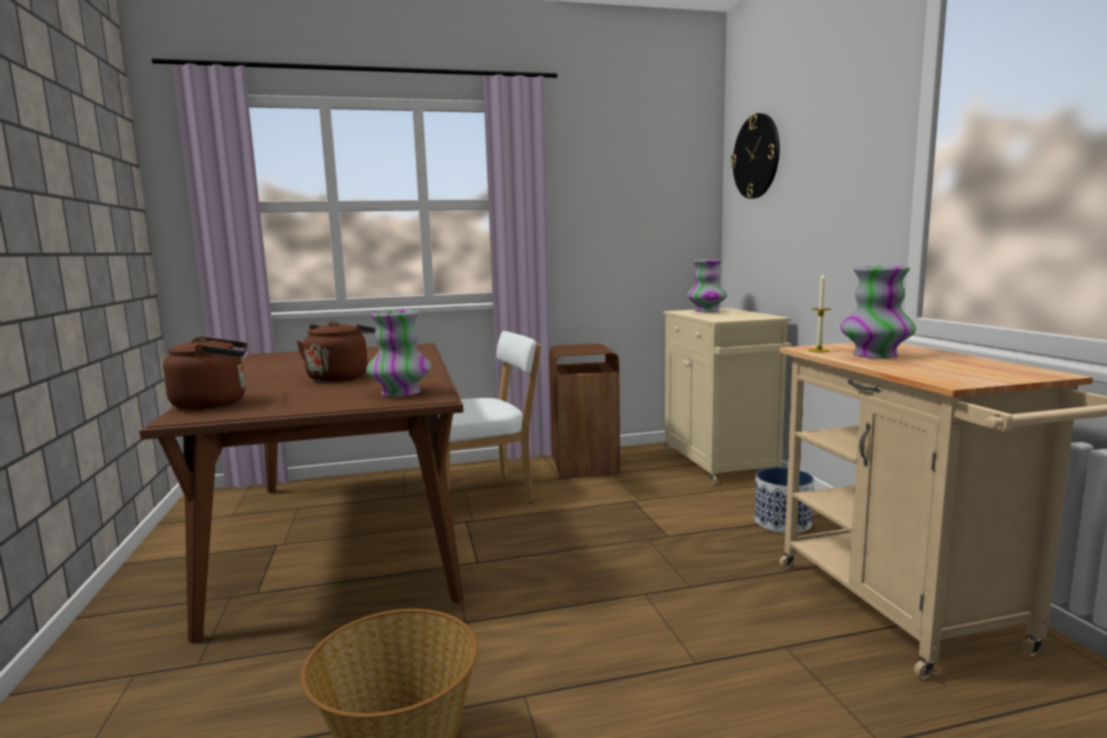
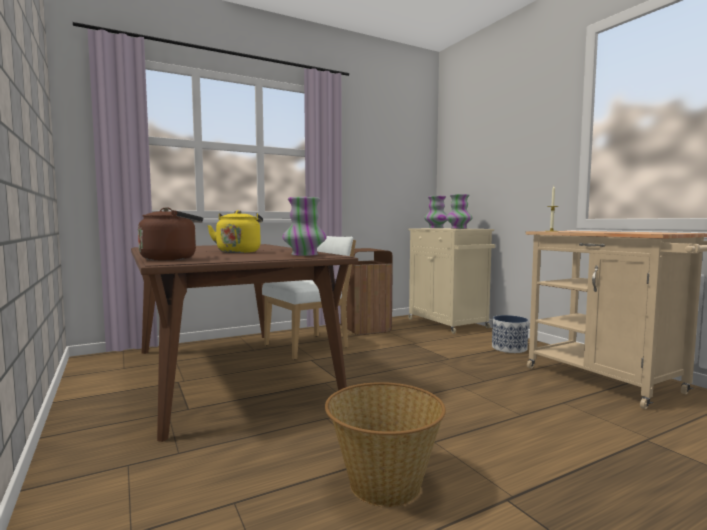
camera: 15 degrees left, 5 degrees down
(339, 377) = (239, 252): brown kettle -> yellow kettle
(756, 156) = (464, 135): wall clock -> none
(875, 355) = (587, 231): vase -> vase (458, 228)

